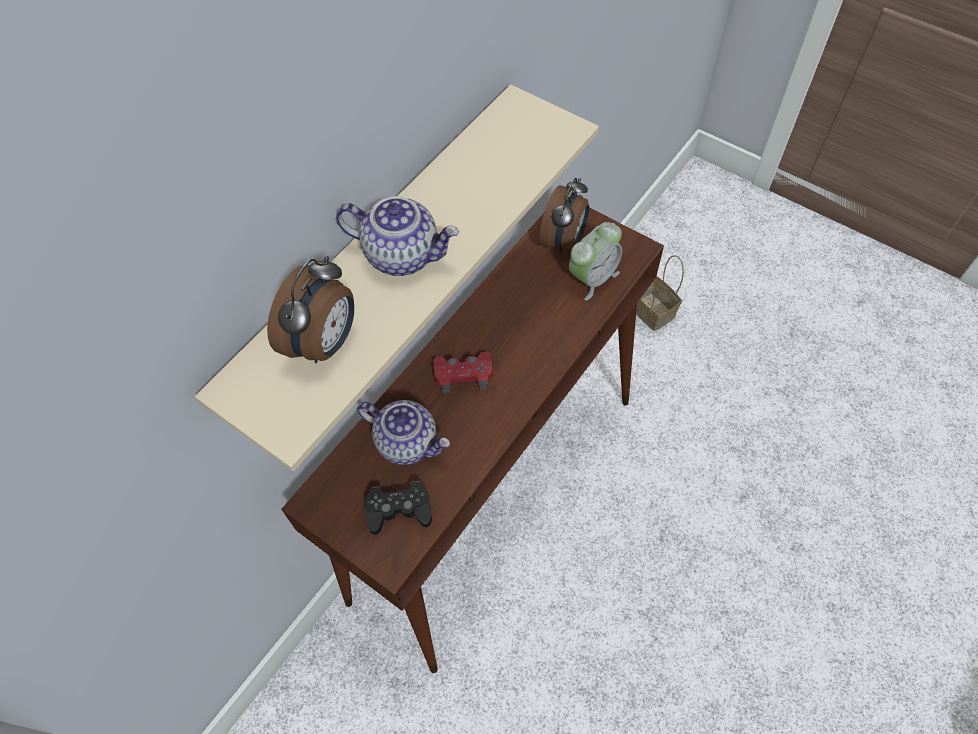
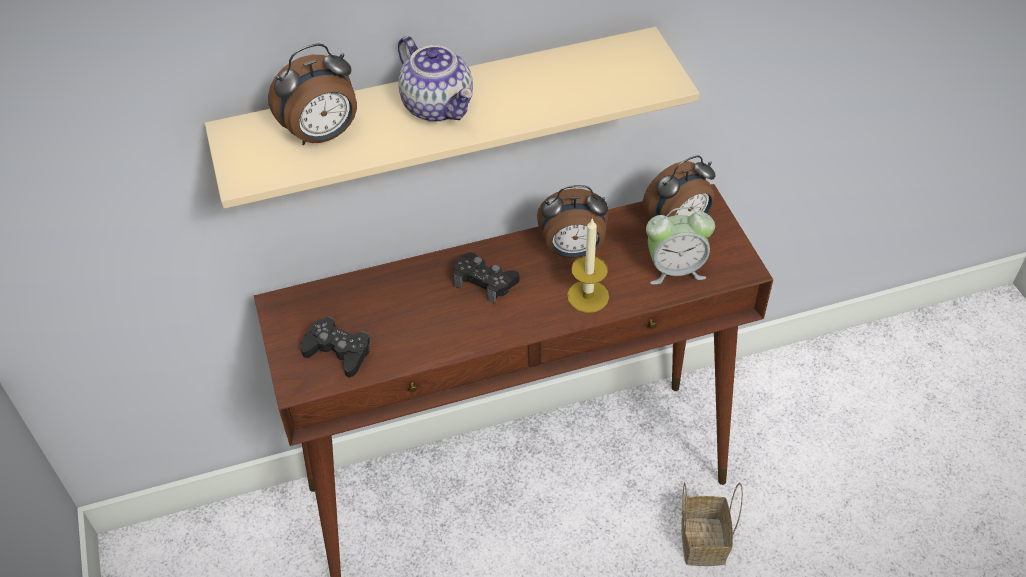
camera: 35 degrees right, 10 degrees down
(408, 442) = (392, 306): teapot -> none
(463, 374) = (485, 281): red game controller -> black game controller
(507, 308) = (572, 251): none -> alarm clock
(550, 338) = (588, 296): none -> candle
(651, 311) = (826, 411): basket -> basket (701, 540)

